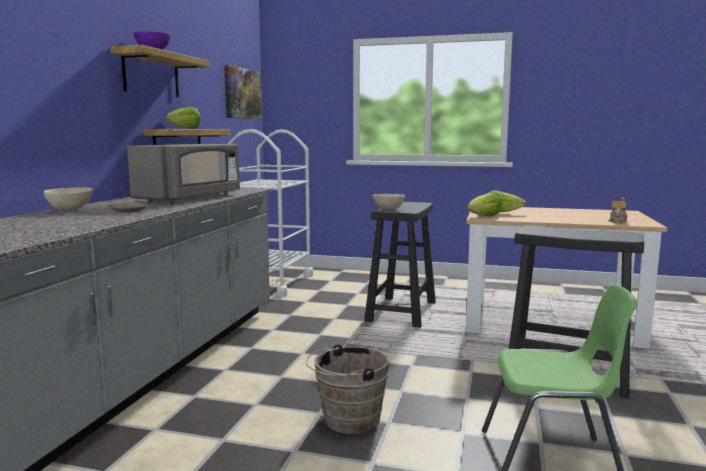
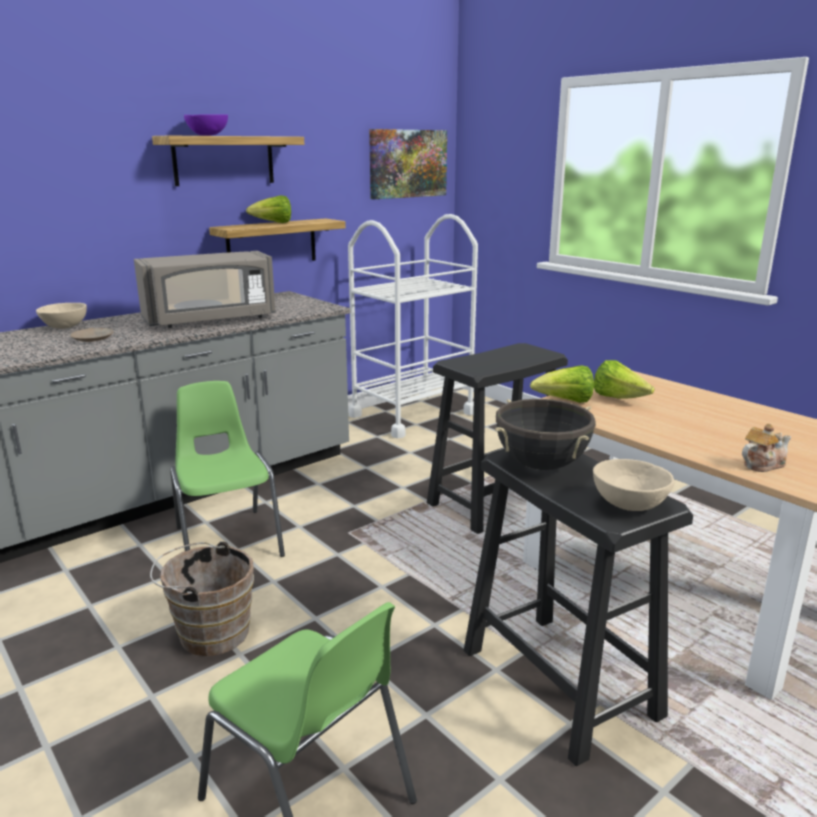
camera: 35 degrees right, 10 degrees up
(264, 374) = (227, 540): none -> green chair
(388, 209) = (463, 361): beige bowl -> beige bowl (628, 505)
(549, 231) = (541, 465): none -> black cooking pot

